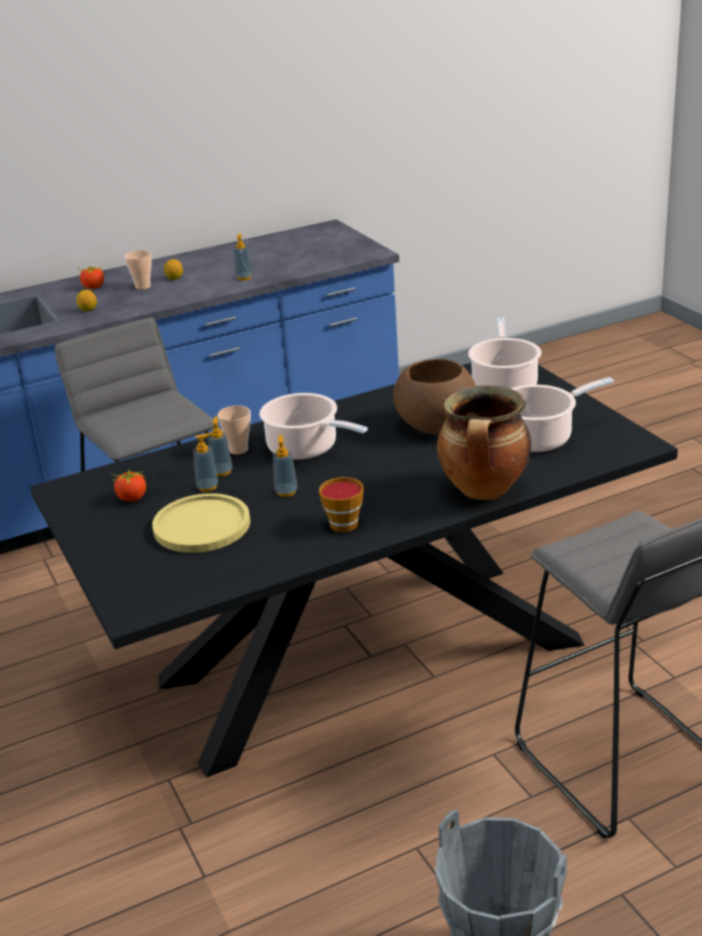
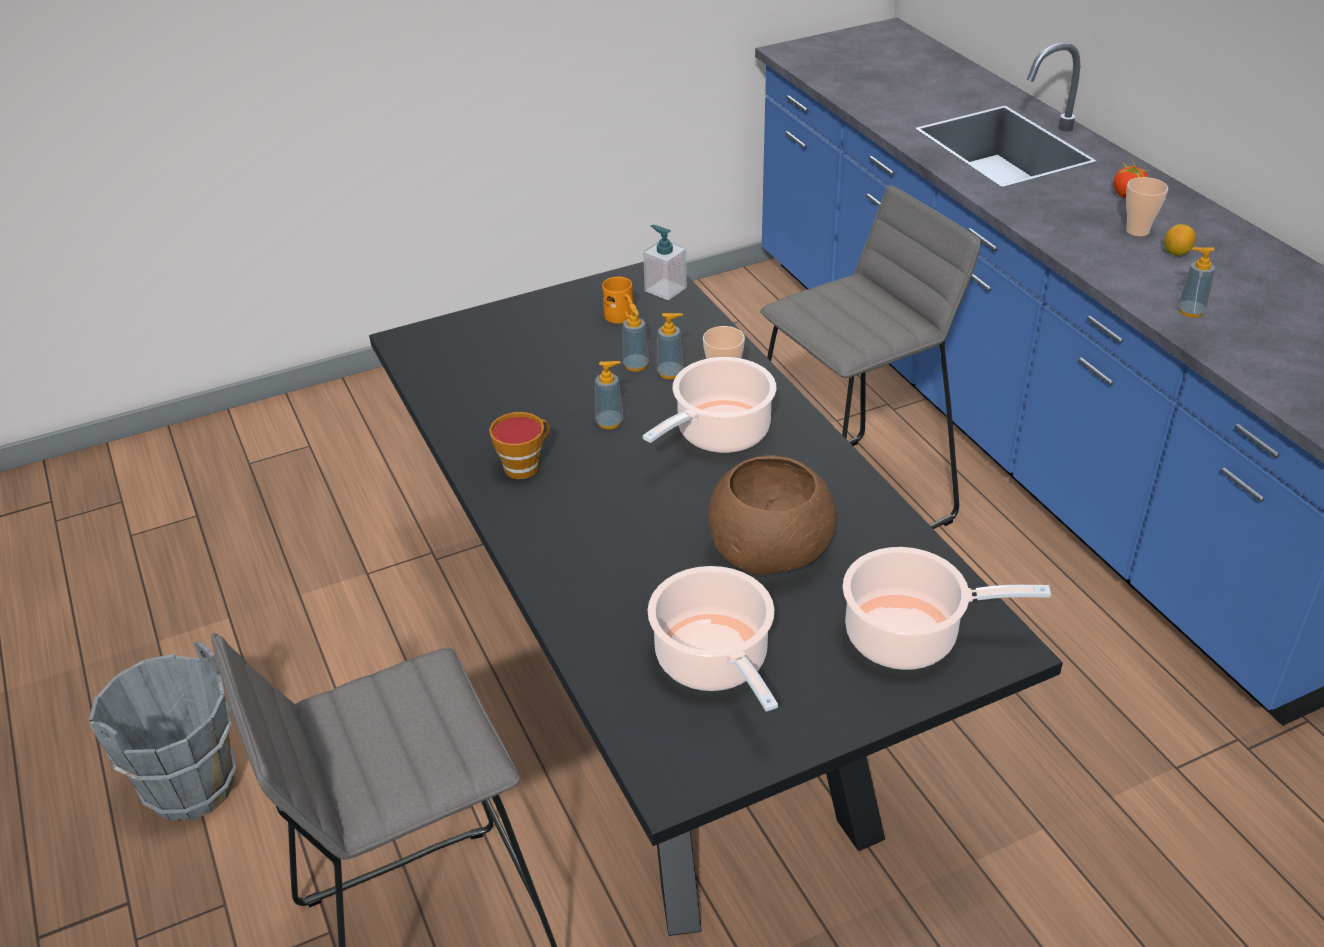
camera: 90 degrees right, 10 degrees up
(88, 310) = (1043, 201): lemon -> none
(91, 482) = (665, 289): none -> soap dispenser
(132, 498) = (622, 318): tomato -> orange mug
(202, 525) = (550, 368): yellow plate -> none
(485, 491) = (567, 591): cooking pot -> none

